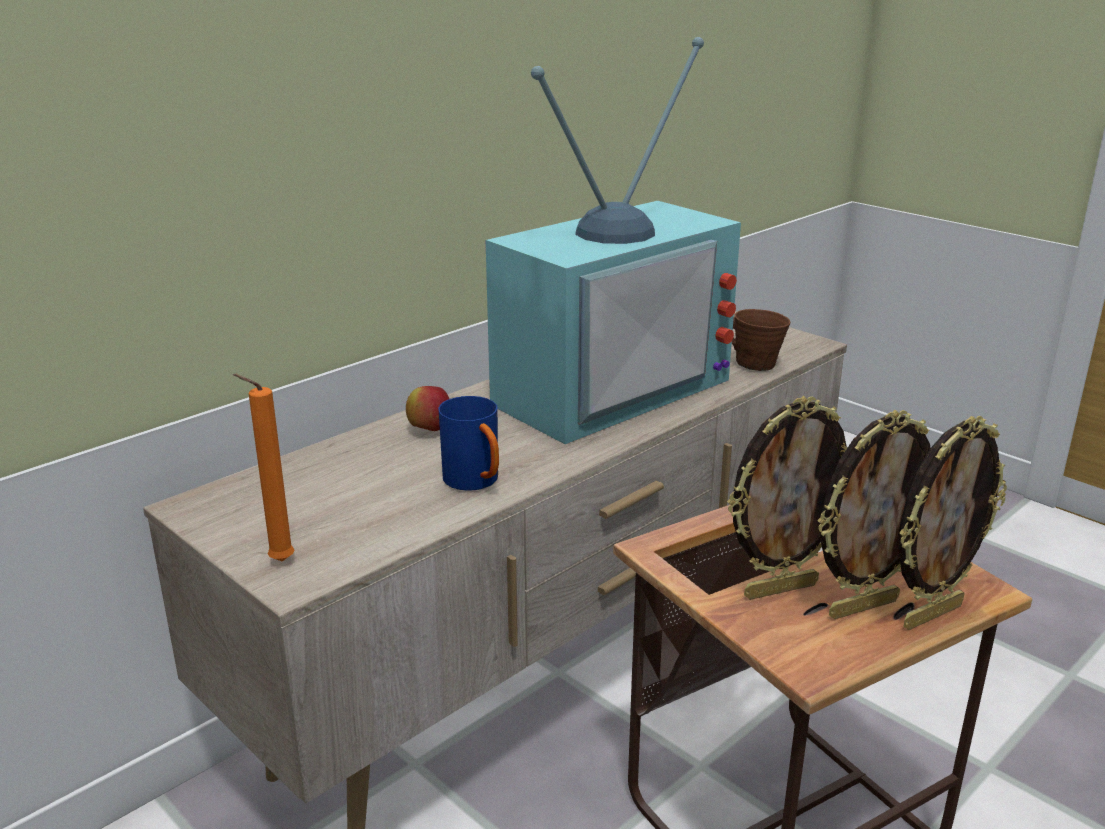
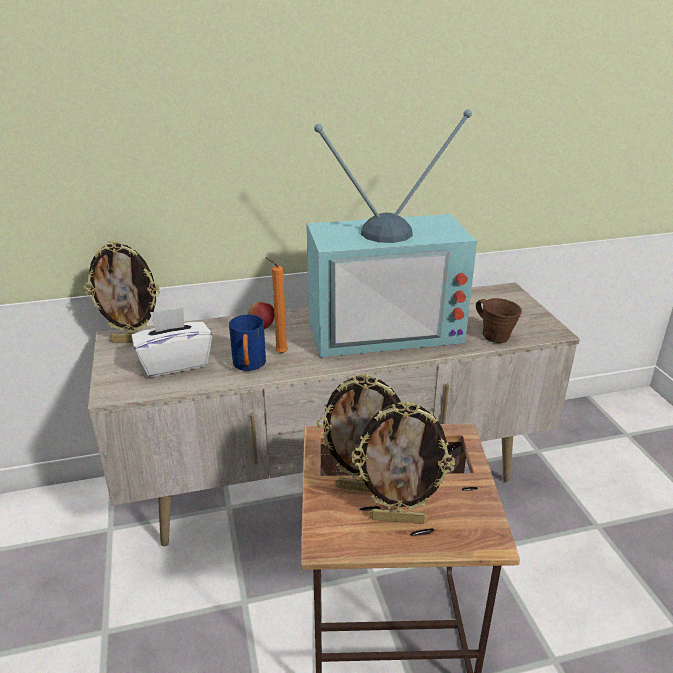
camera: 30 degrees right, 5 degrees up
(277, 562) = (115, 380): orange candle -> orange candle (279, 353)
(351, 511) = (175, 363): none -> white tissue box
(930, 614) = (435, 541): picture frame -> picture frame (132, 340)

